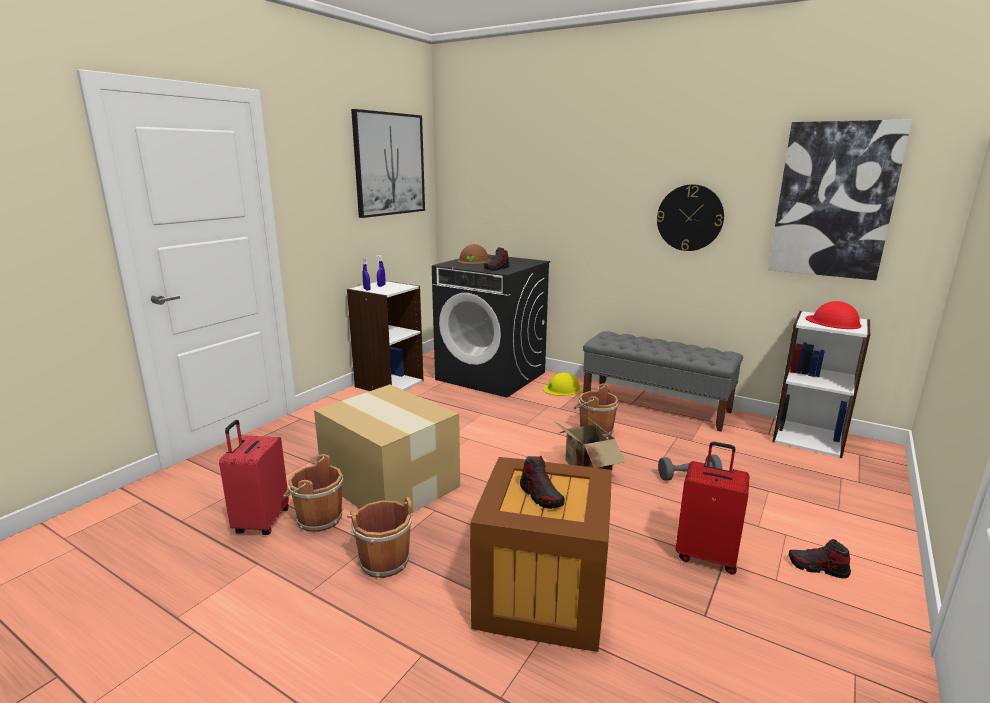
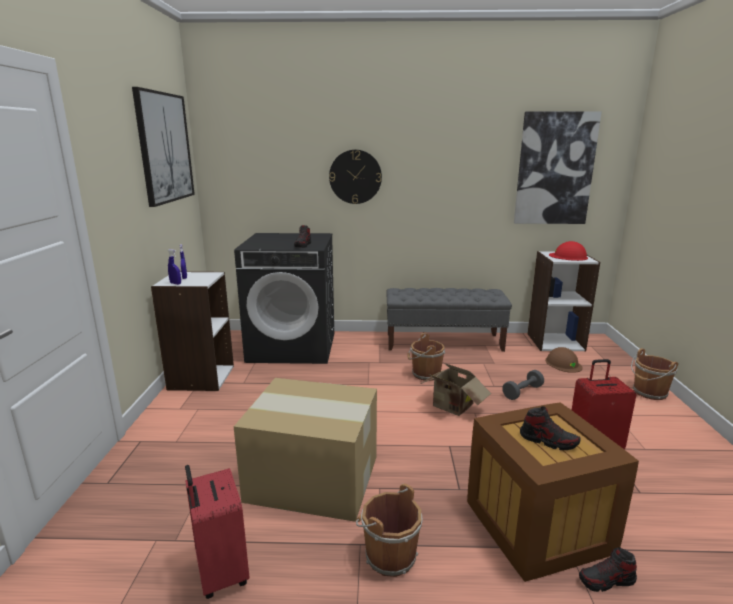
camera: 30 degrees left, 0 degrees up
(317, 519) = (279, 542): brown bucket -> brown bucket (649, 393)
(473, 261) = (266, 240): brown hard hat -> brown hard hat (563, 363)
(562, 389) = (363, 345): yellow hard hat -> none
(689, 218) = (452, 187): wall clock -> wall clock (355, 177)
(818, 568) = (654, 431): shoe -> shoe (606, 581)

